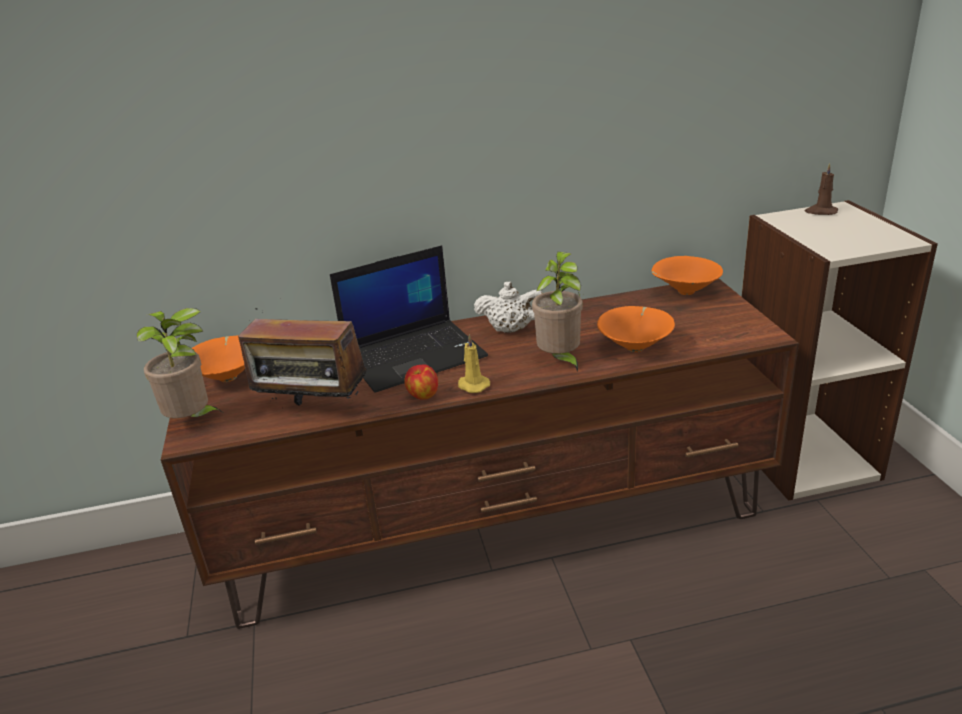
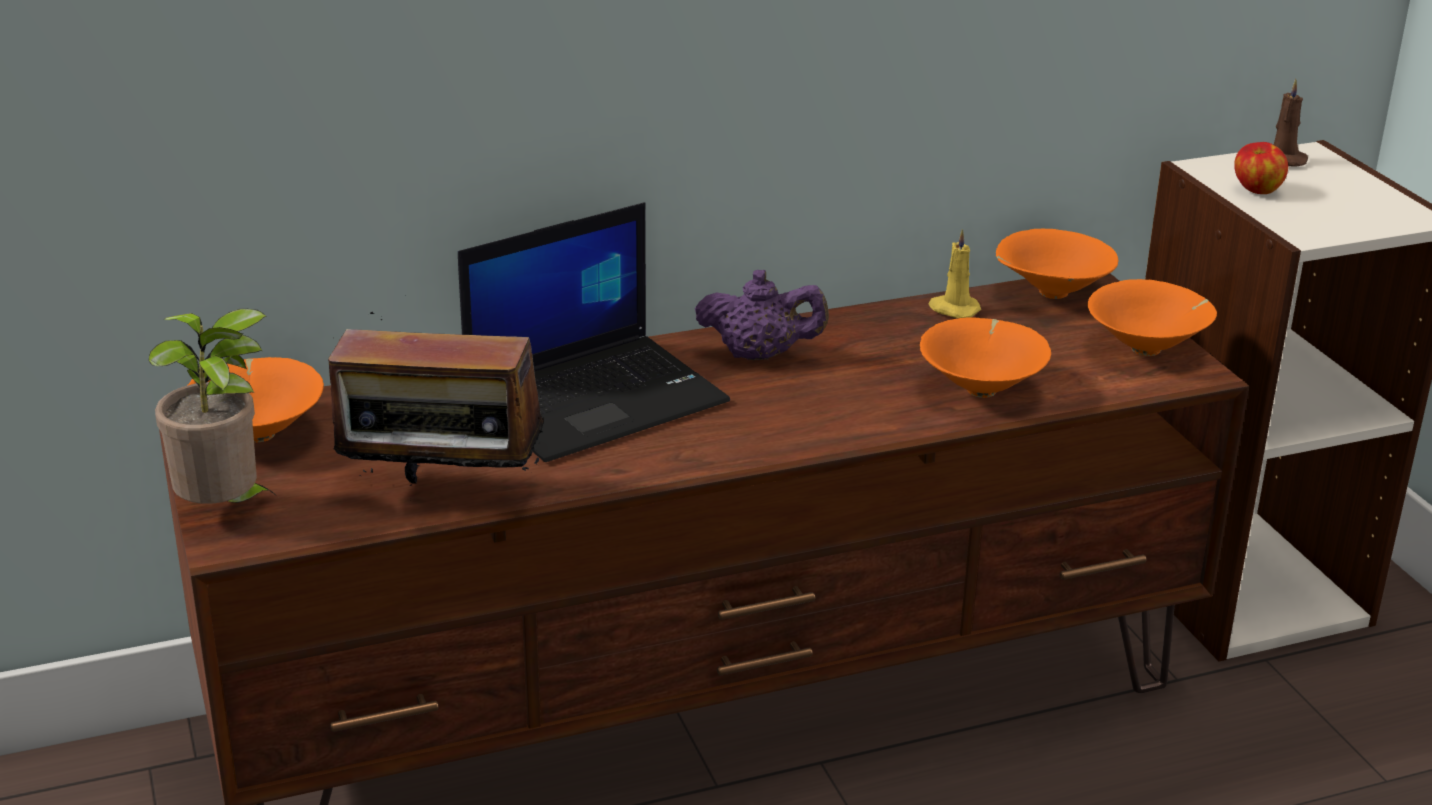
camera: 10 degrees left, 0 degrees up
(423, 396) = (632, 469): apple -> apple (1256, 190)
(472, 385) = (715, 451): yellow candle -> yellow candle (953, 309)
(512, 330) = (760, 355): white teapot -> purple teapot
(560, 361) = (857, 411): potted plant -> none
(738, 322) = (1148, 349): none -> orange bowl

